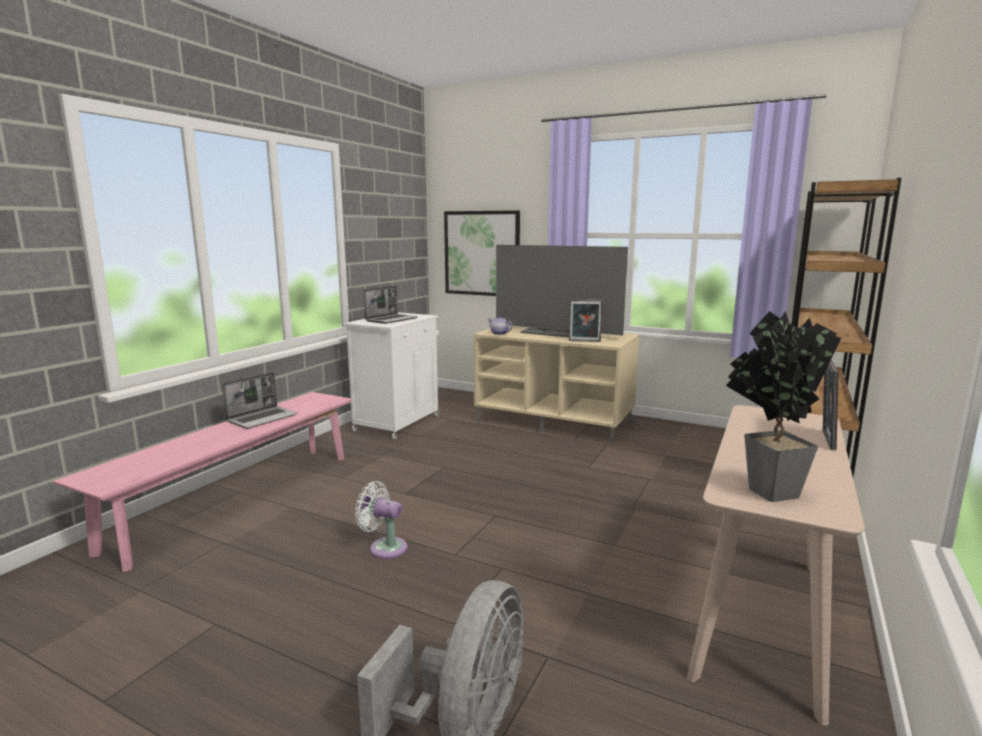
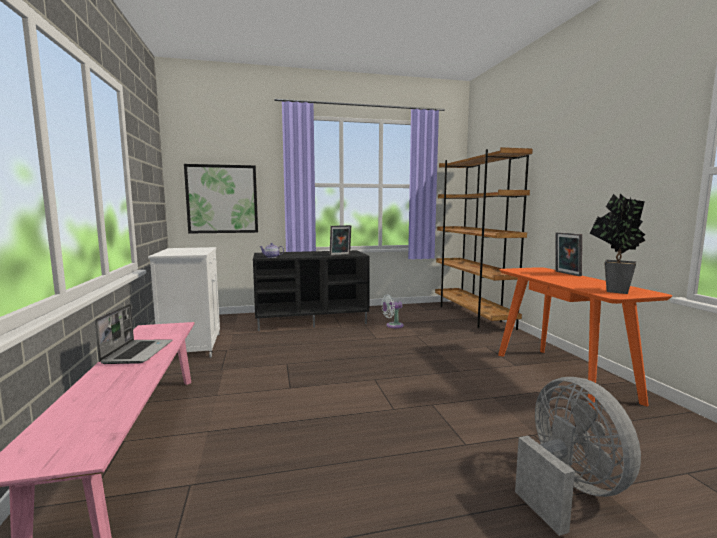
camera: 40 degrees left, 5 degrees down
(384, 547) = (341, 425): white fan -> white fan (392, 326)
(391, 320) = (188, 251): laptop -> none
(555, 421) = (312, 320): beige tv stand -> black tv stand
(557, 333) = (309, 253): television -> none
(762, 616) = (563, 376): beige console table -> orange console table

